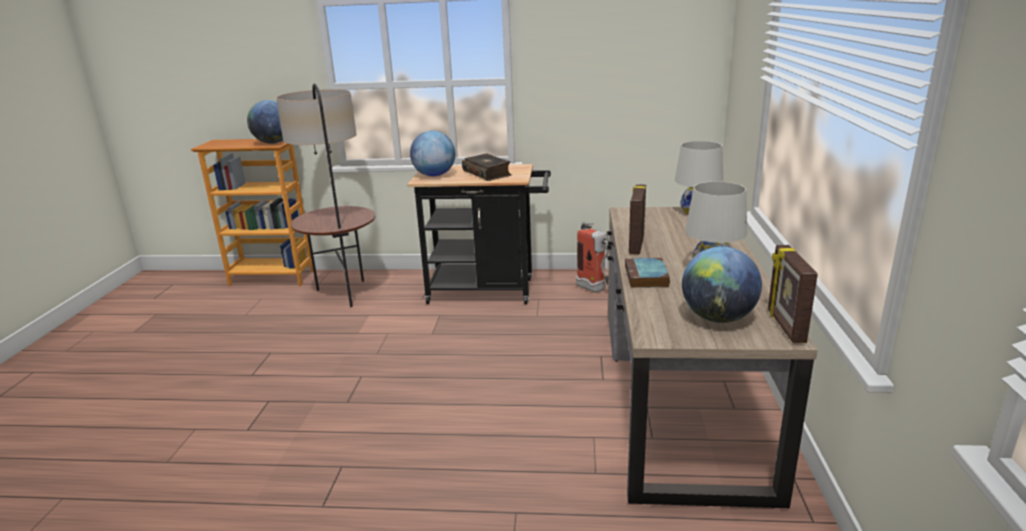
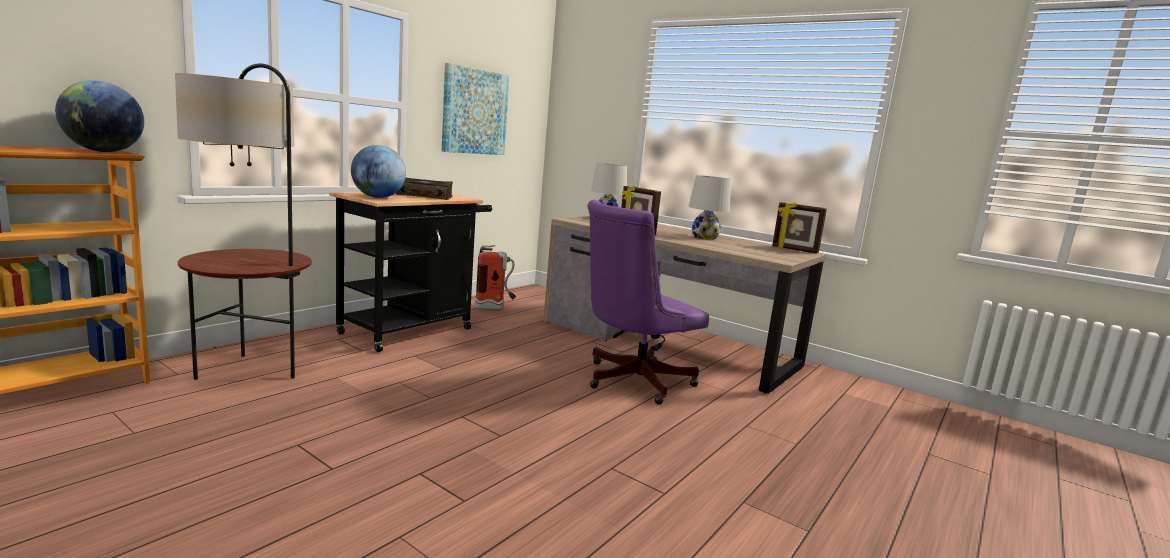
camera: 60 degrees left, 10 degrees down
(532, 411) = (631, 381): none -> purple office chair
(602, 75) = (474, 111): none -> picture
(647, 277) = (694, 243): book -> none
(717, 318) = (771, 251): globe -> none

